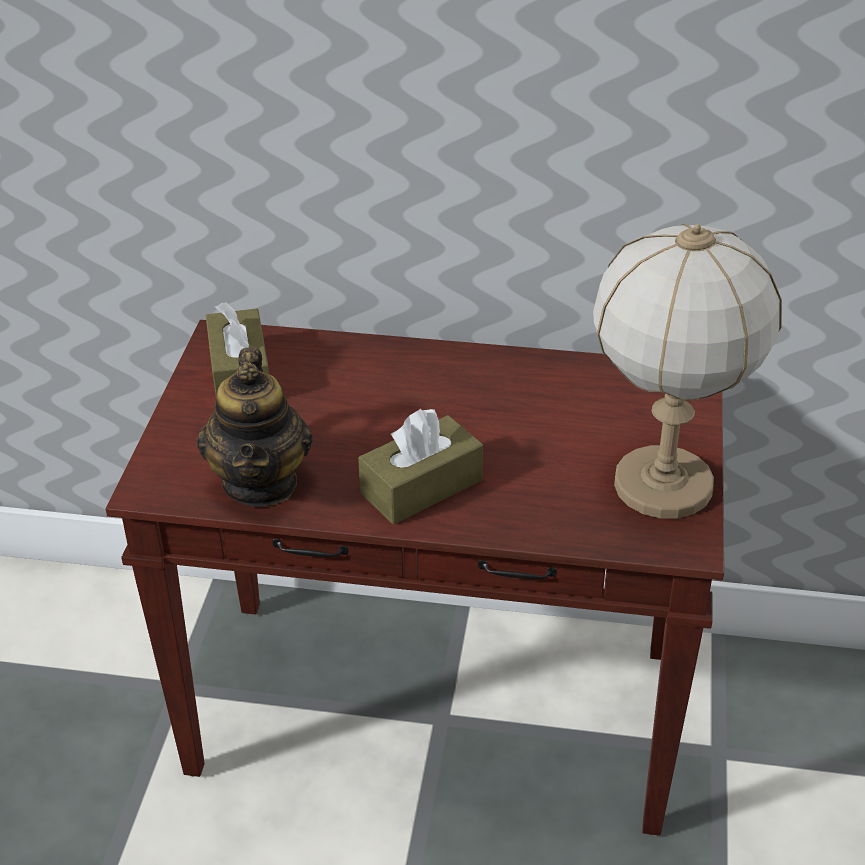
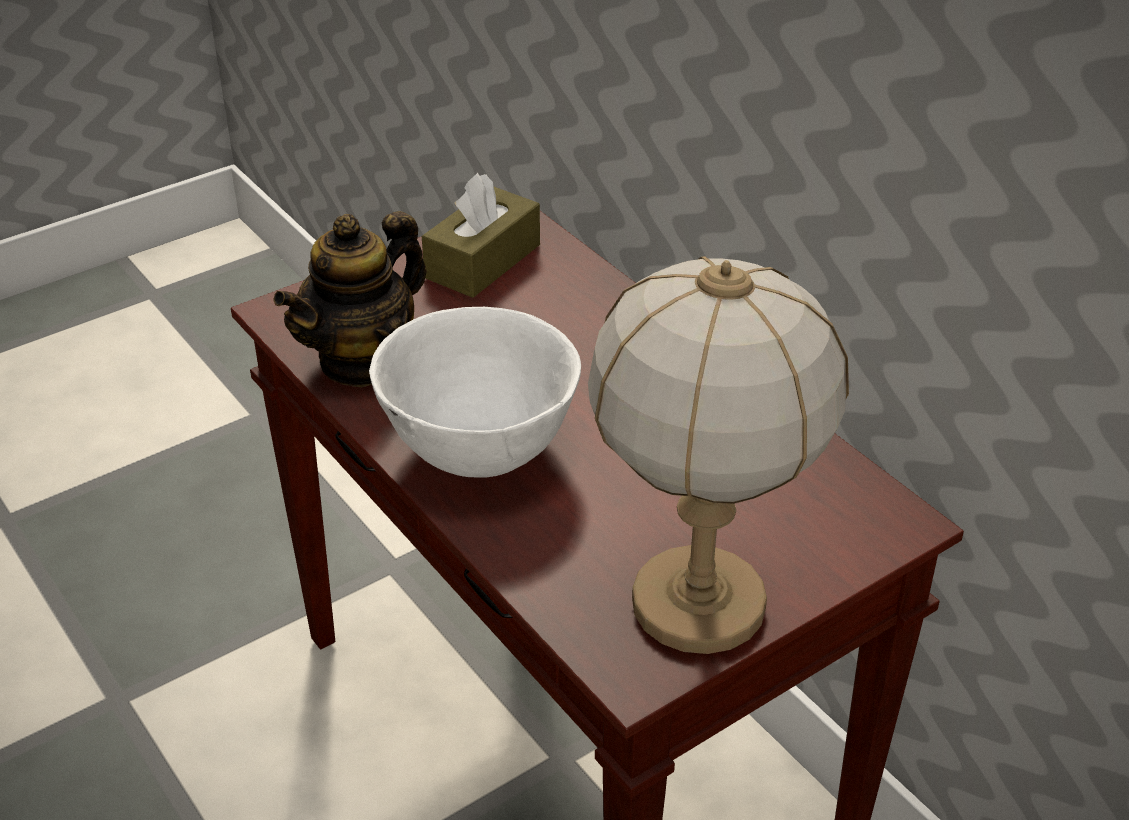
camera: 45 degrees right, 0 degrees up
(421, 487) = (478, 450): brown tissue box -> white bowl

